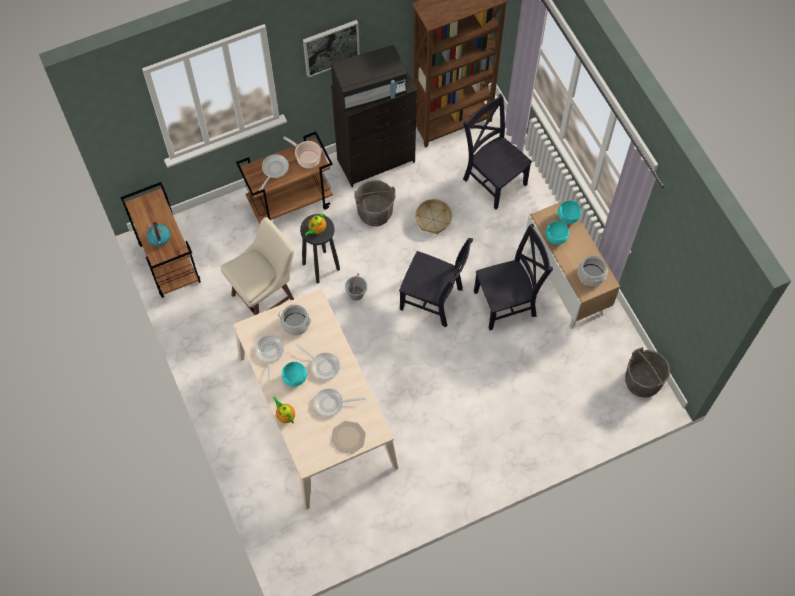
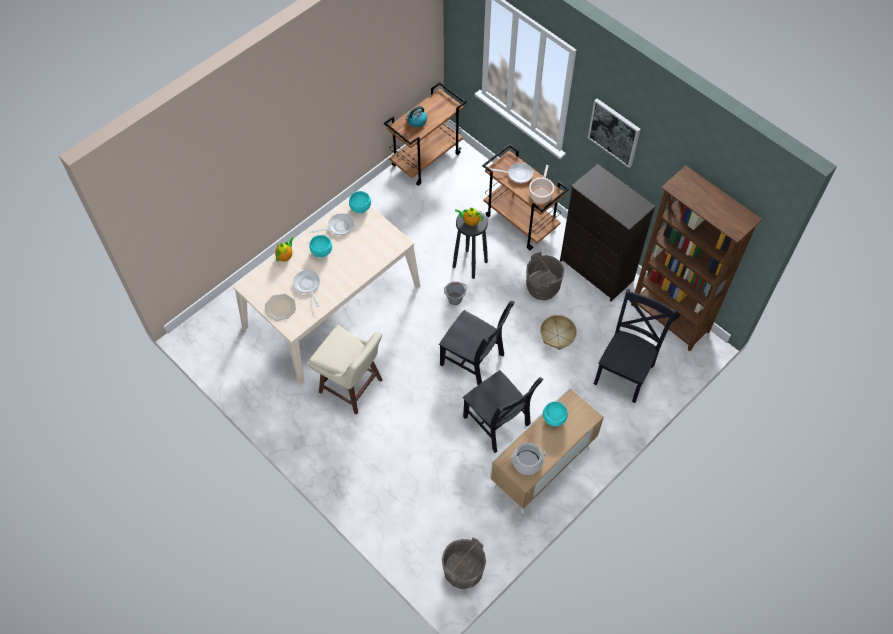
camera: 70 degrees right, 5 degrees down
(265, 298) = (422, 235): beige stool -> beige stool (352, 387)
(295, 323) = (373, 235): cooking pot -> none
(323, 365) = (341, 268): frying pan -> none
(370, 91) = (607, 194): black microwave -> none
(433, 300) = (474, 361): black chair -> black chair turned 60 degrees counterclockwise
(567, 217) = (582, 422): turquoise bowl -> turquoise bowl (360, 207)

